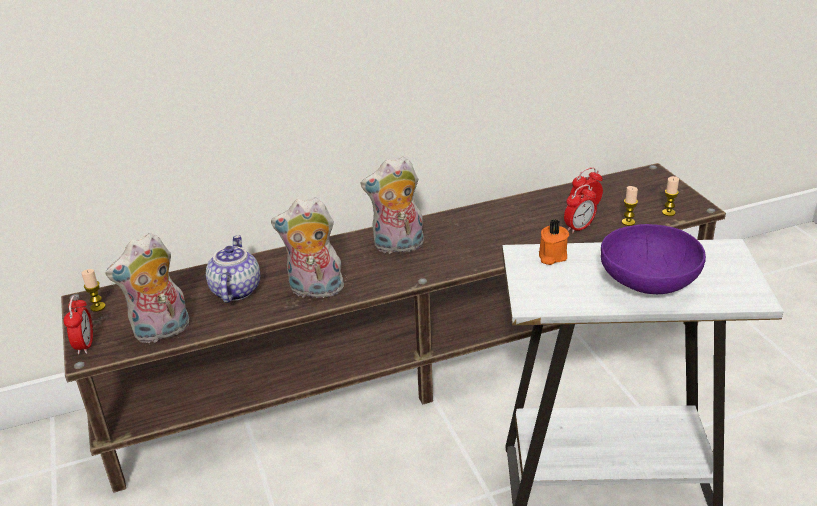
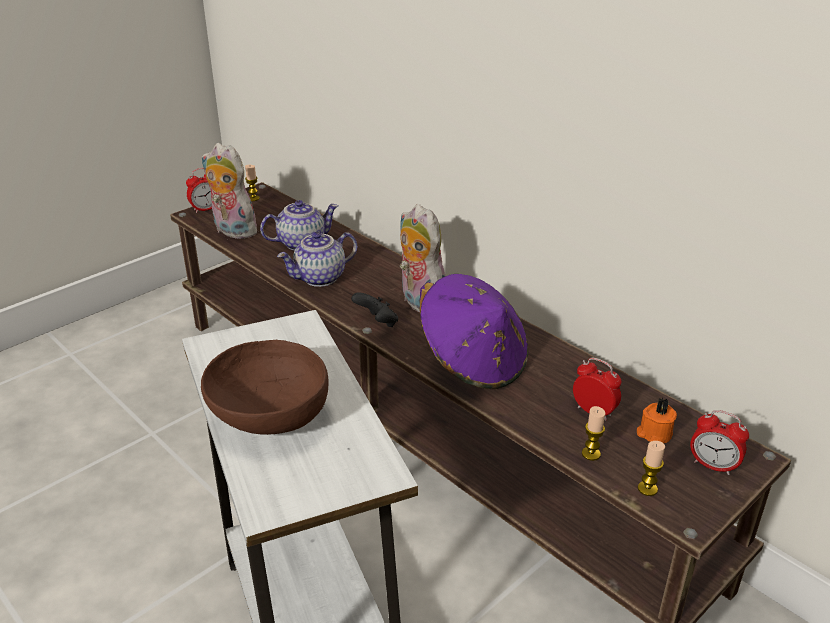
camera: 65 degrees right, 0 degrees up
(314, 291) = (320, 278): plush toy -> teapot
(414, 274) = (377, 323): none -> black game controller
(500, 241) = (473, 362): none -> purple hat
(551, 256) = (303, 342): orange candle -> orange candle (654, 434)
(579, 228) = (545, 414): alarm clock -> alarm clock (713, 465)
(648, 284) = (268, 415): purple bowl -> brown bowl

